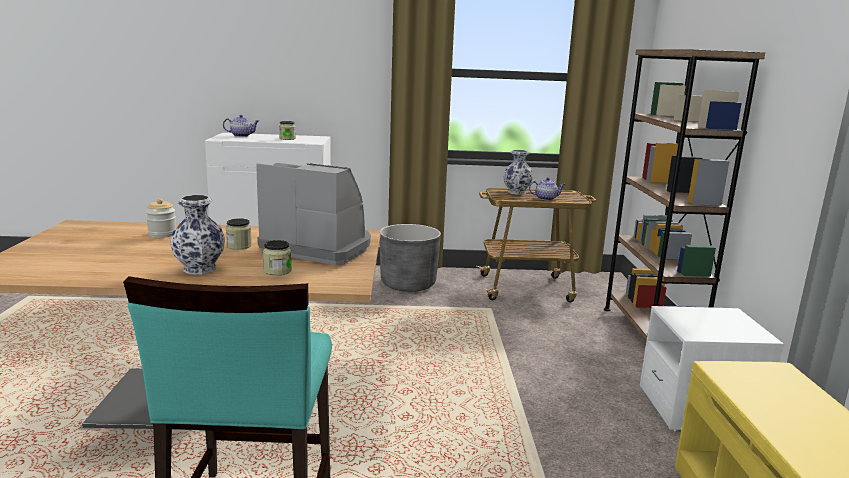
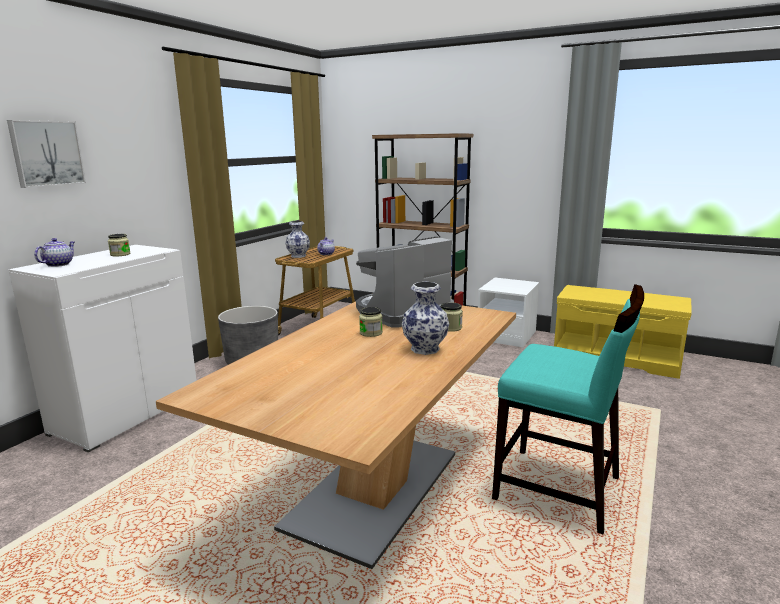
camera: 60 degrees left, 0 degrees up
(162, 234) = (295, 356): jar -> none
(268, 50) = (46, 153): none -> picture

